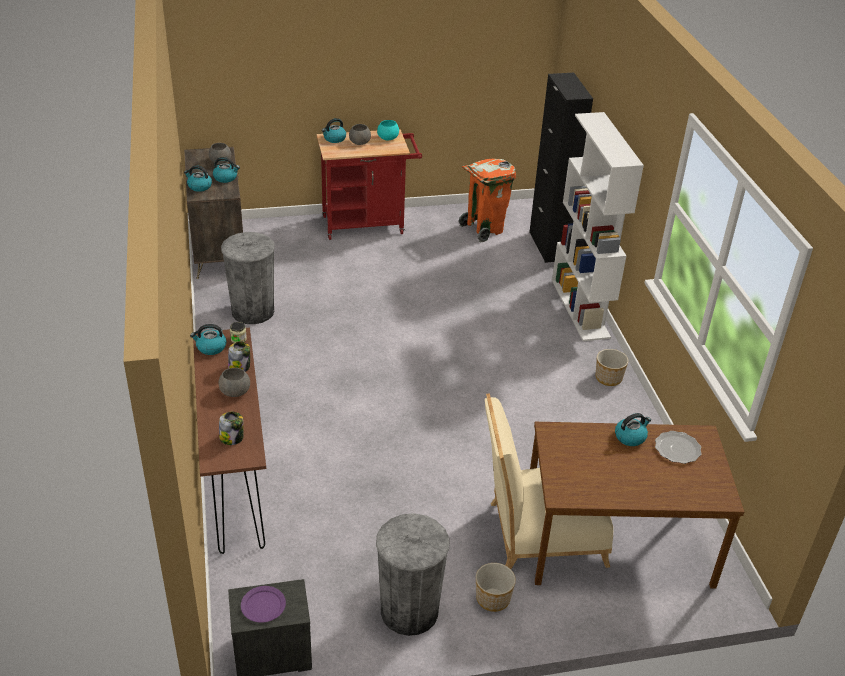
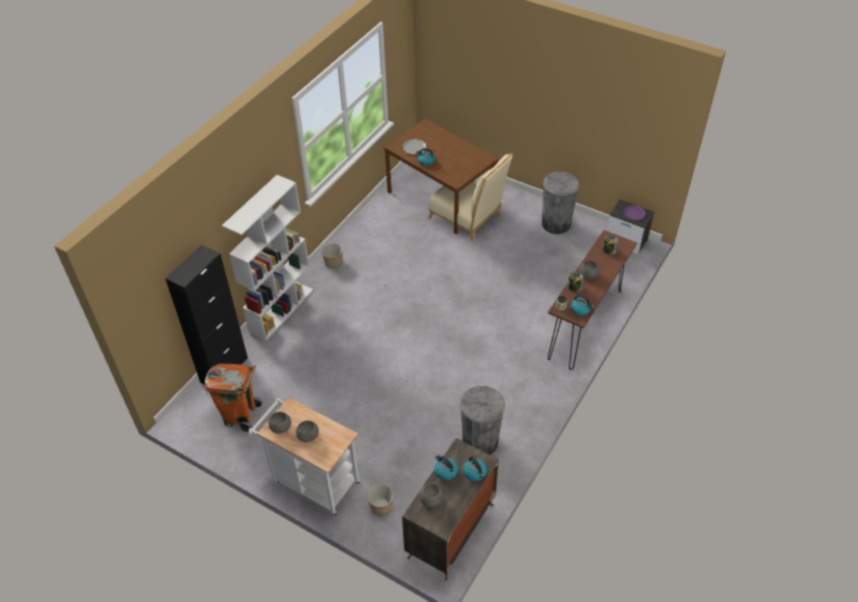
camera: 135 degrees left, 10 degrees up
(334, 139) = (322, 454): kettle -> none
(368, 224) = (312, 481): red cart -> white cart
(388, 137) = (280, 427): turquoise bowl -> grey bowl
(492, 599) = (517, 209): planter -> planter (381, 506)

